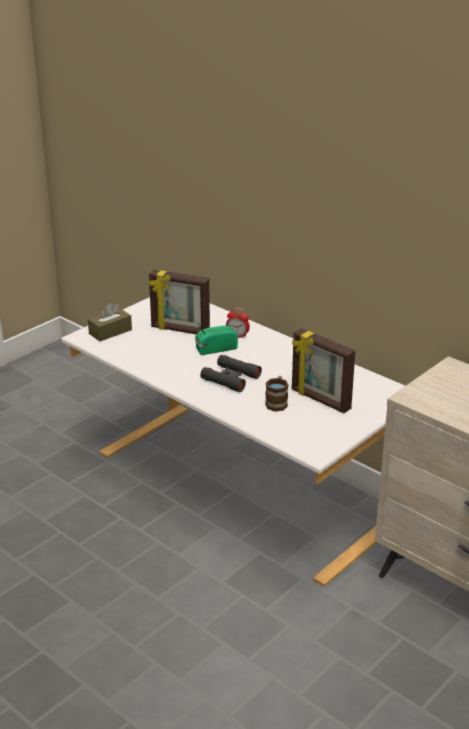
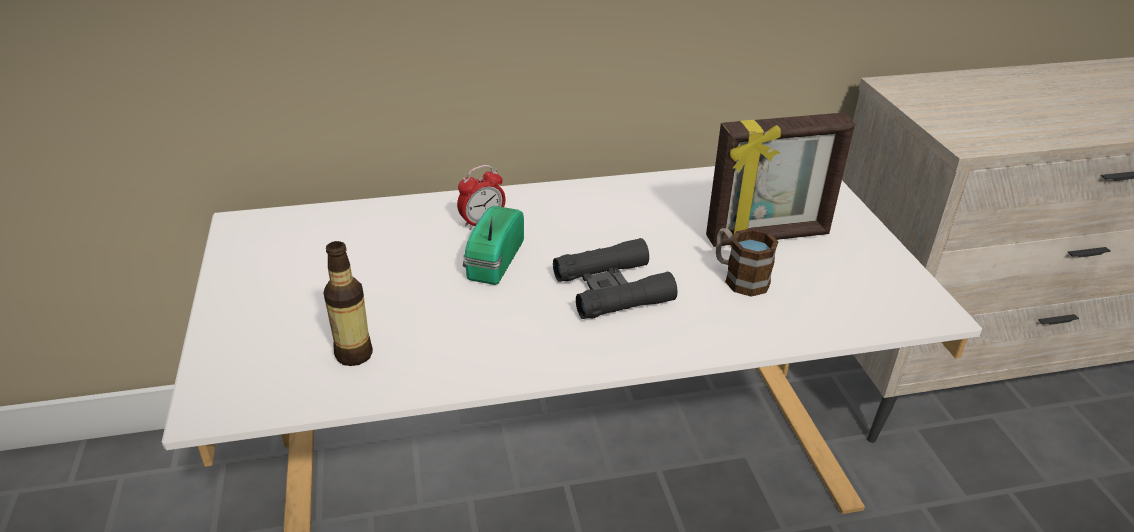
camera: 55 degrees left, 5 degrees up
(110, 332) = (255, 355): brown tissue box -> none
(131, 347) = (354, 355): none -> bottle
(180, 330) = (378, 269): picture frame -> none

